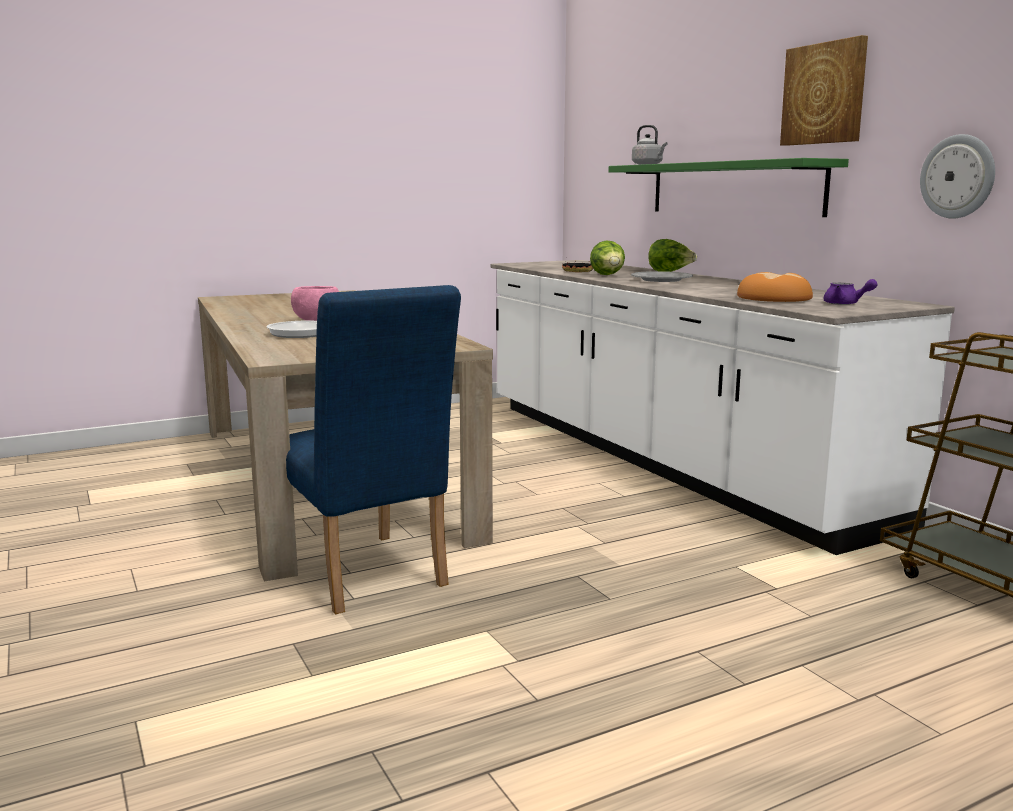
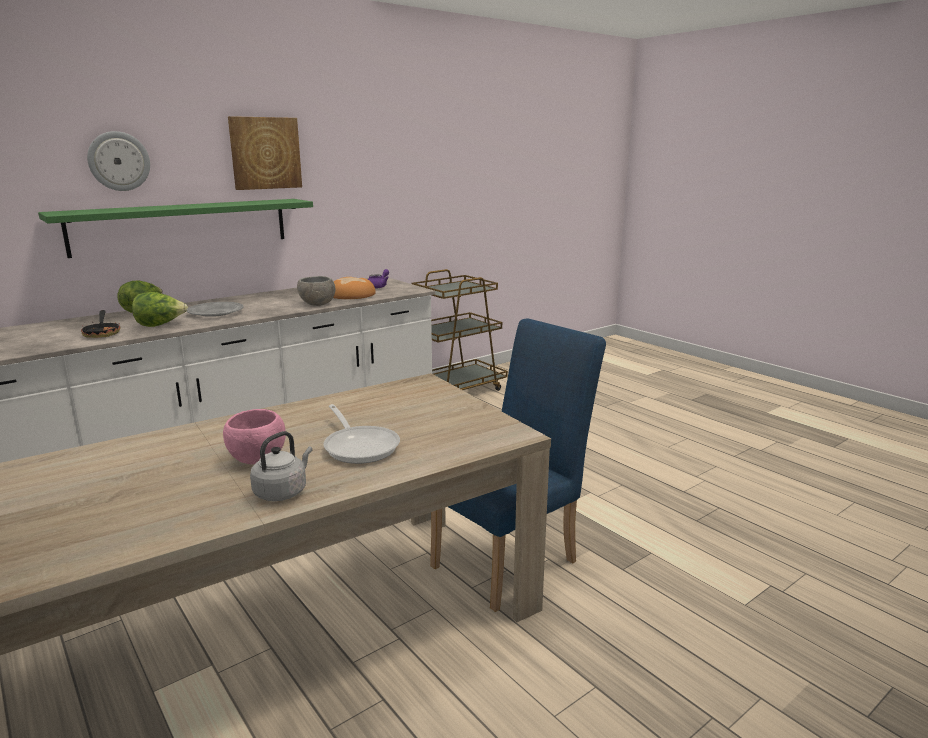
camera: 100 degrees left, 5 degrees up
(648, 164) = (87, 211): grey kettle -> grey kettle (282, 492)
(707, 293) = (318, 304): none -> grey bowl
(958, 176) = (366, 207): wall clock -> wall clock (119, 161)

